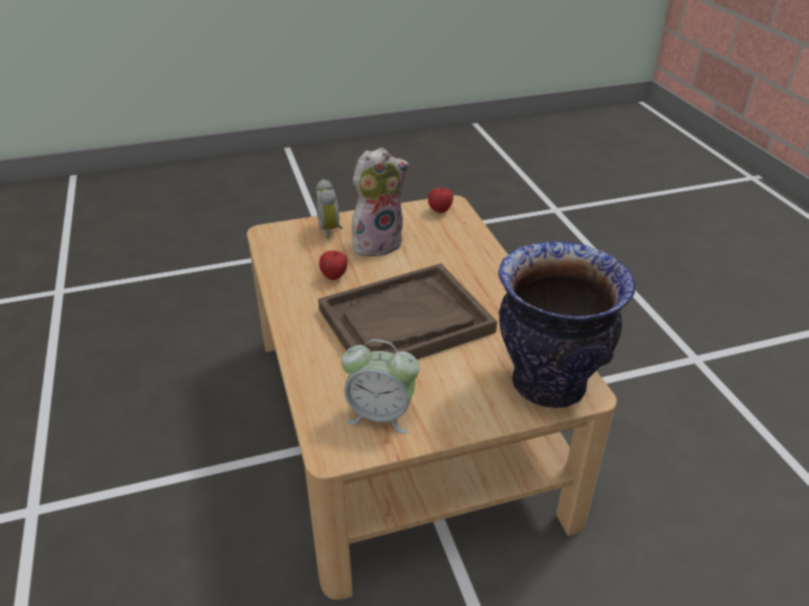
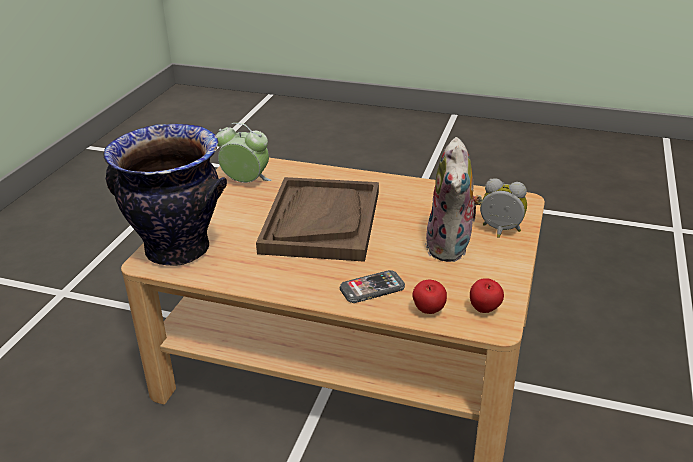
camera: 125 degrees right, 5 degrees down
(334, 277) = (416, 211): apple -> apple (428, 312)
(380, 415) = (246, 182): alarm clock -> alarm clock turned 60 degrees clockwise
(469, 258) = (372, 288): none -> phone

